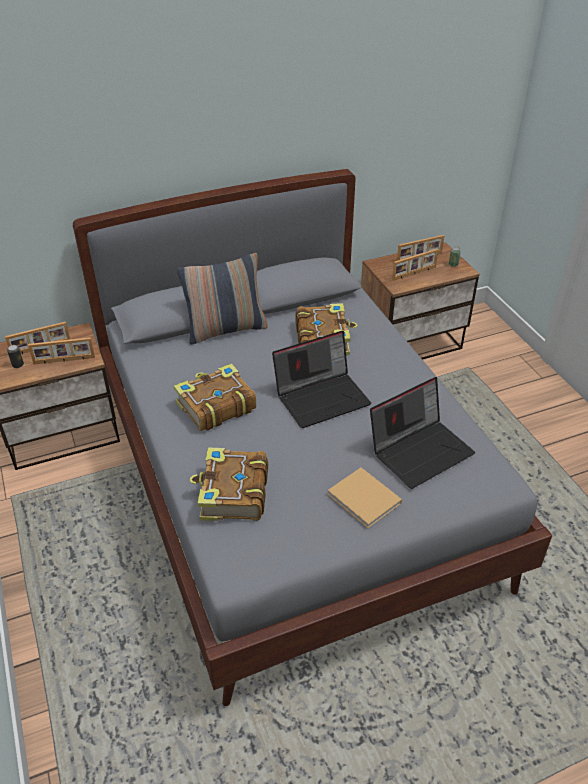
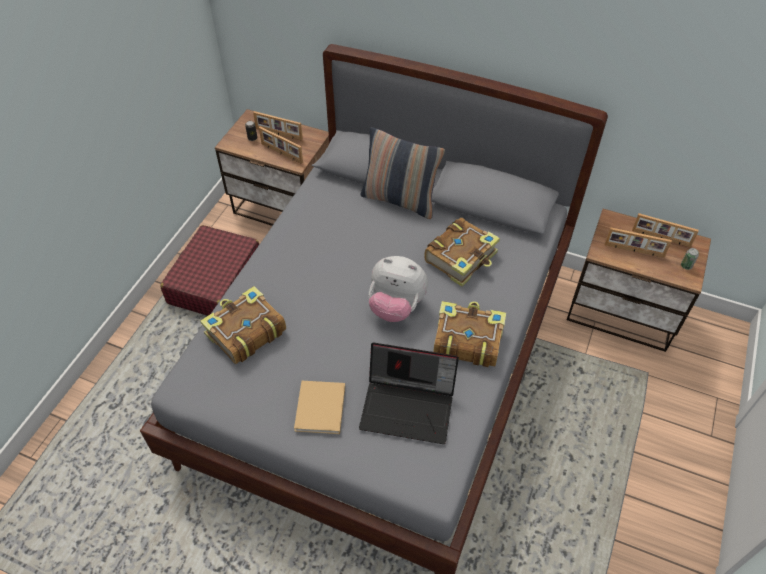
camera: 45 degrees right, 10 degrees up
(68, 534) = (215, 281): none -> red suitcase
(215, 406) = (316, 258): book -> book (466, 340)
(322, 397) = (396, 306): laptop -> plush toy

